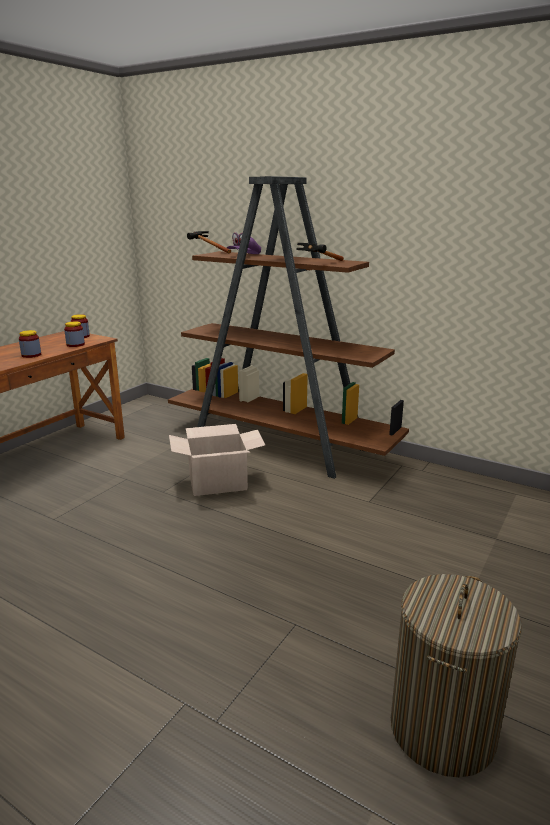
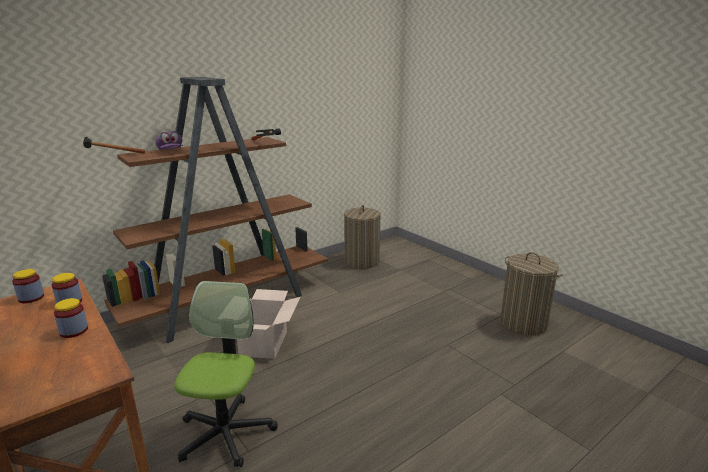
camera: 70 degrees left, 0 degrees up
(75, 502) = (225, 433): none -> office chair
(480, 499) = (361, 261): none -> laundry basket

